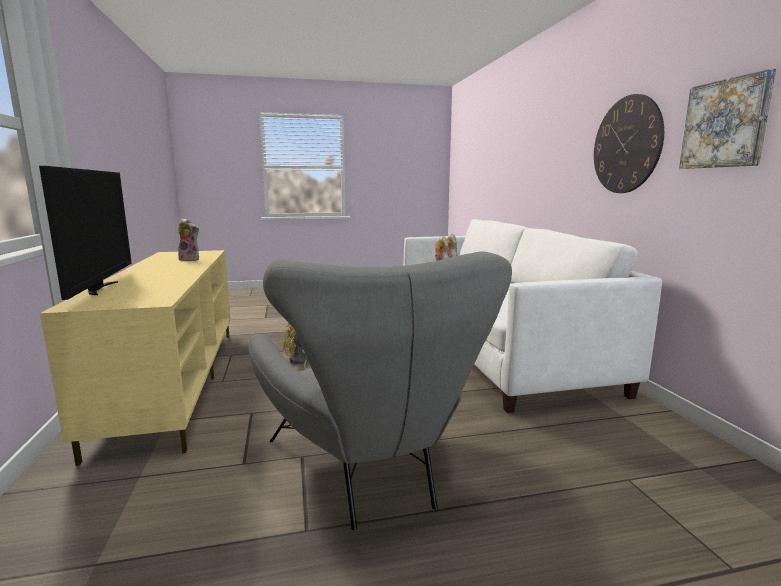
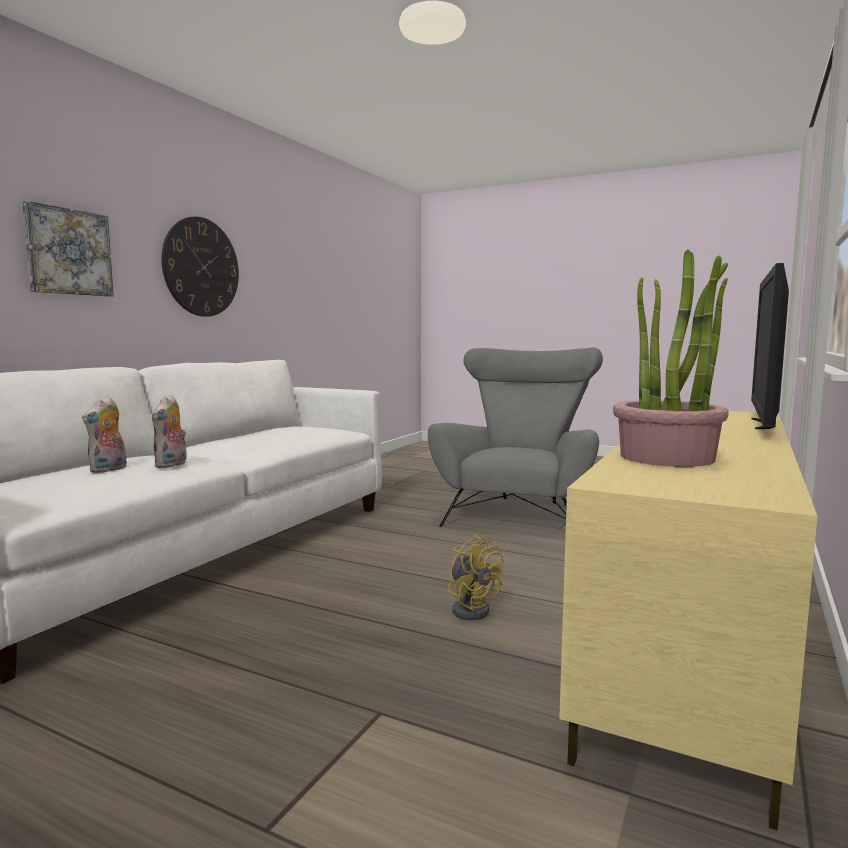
camera: 140 degrees left, 5 degrees down
(190, 259) = (667, 457): plush toy -> potted plant
(725, 124) = (274, 270): picture -> picture (68, 252)

